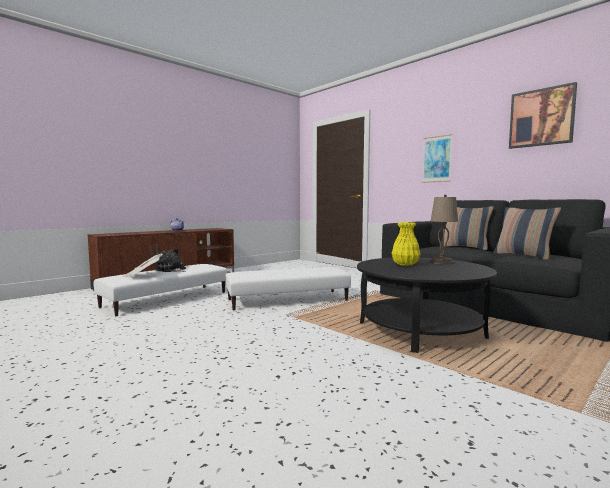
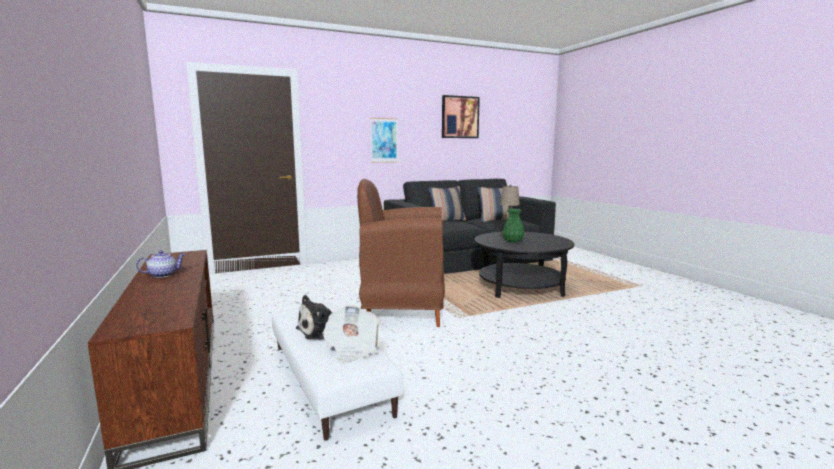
camera: 70 degrees left, 5 degrees up
(287, 300) = (403, 311): white ottoman -> brown armchair
(405, 264) = (512, 241): yellow vase -> green vase

